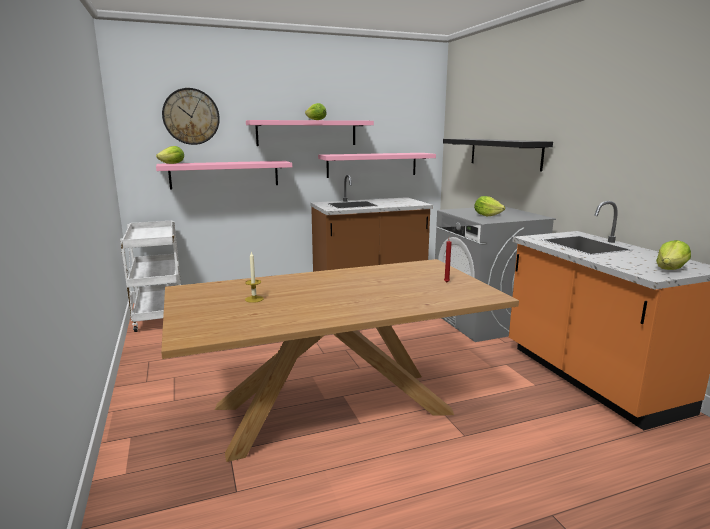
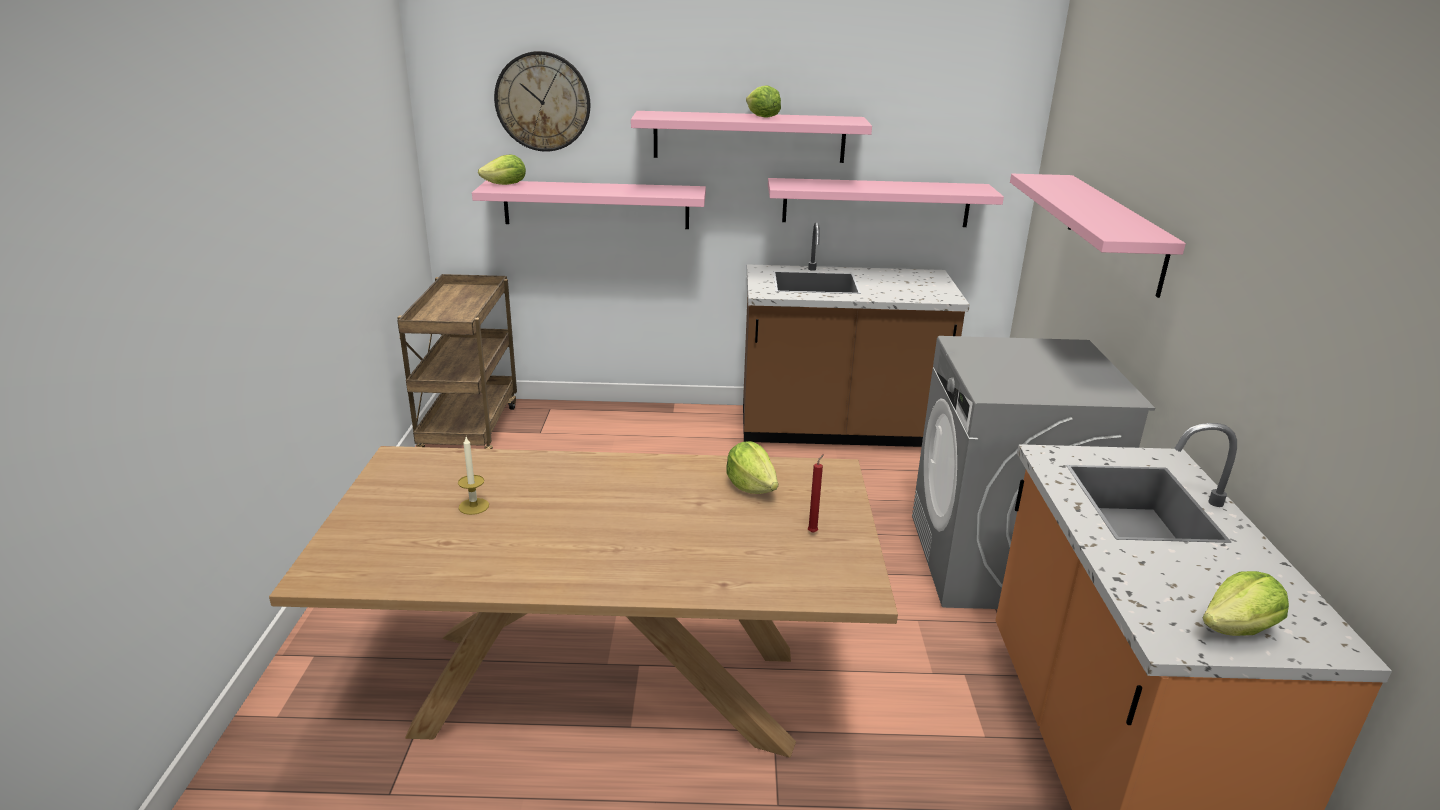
camera: 20 degrees right, 10 degrees up
(158, 315) = (469, 429): white cart -> brown cart
(487, 215) = (1015, 373): lettuce -> lettuce (751, 486)
(504, 153) = (1115, 232): black shelf -> pink shelf

